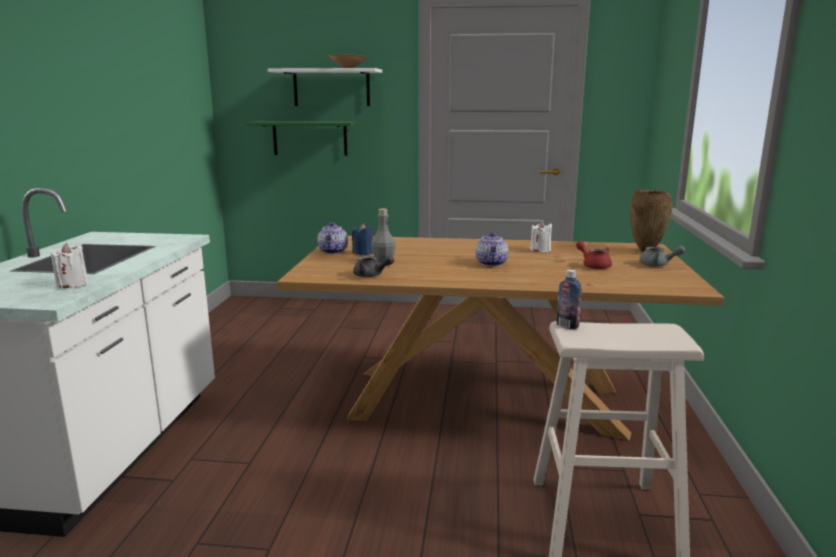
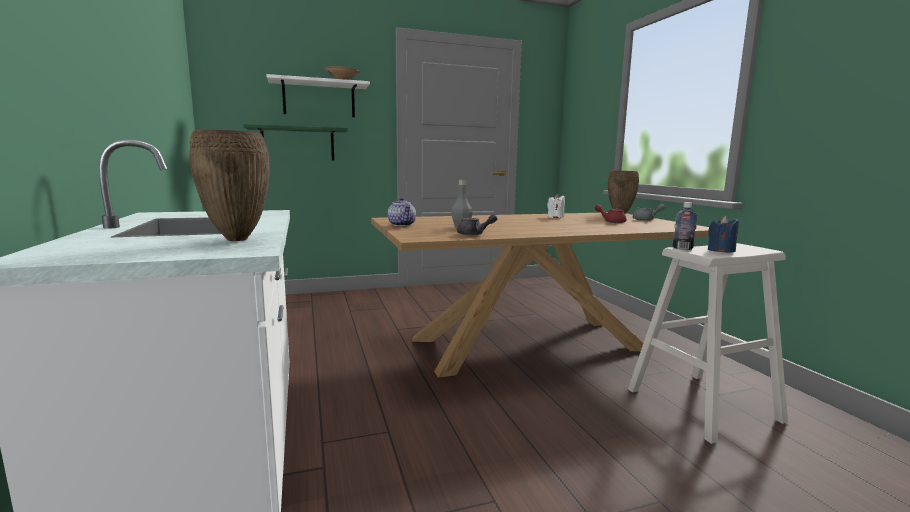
camera: 25 degrees left, 5 degrees down
(72, 284) = (238, 240): white candle -> brown vase
(363, 253) = (430, 224): blue candle -> blue candle (720, 251)
(492, 264) = (544, 224): teapot -> none

